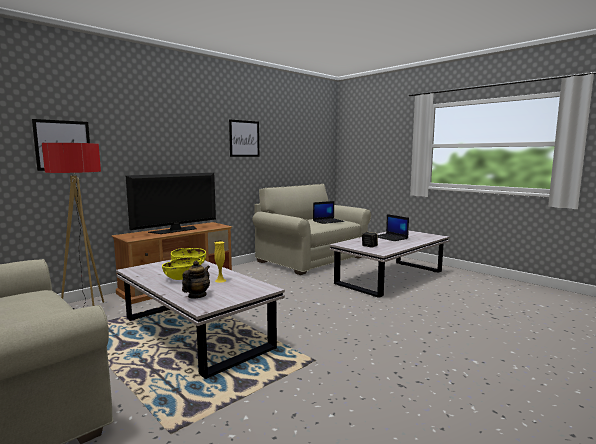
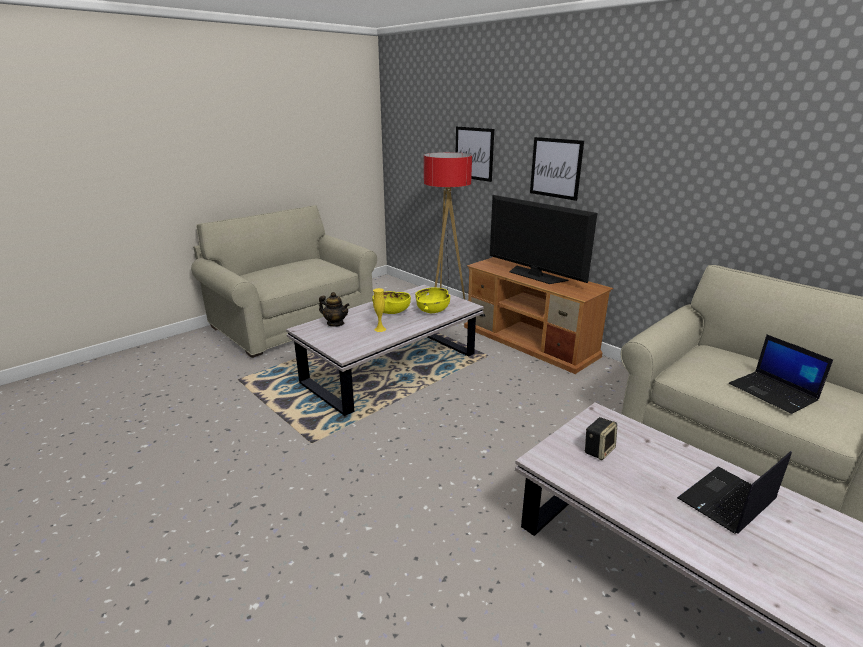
camera: 90 degrees right, 15 degrees up
(244, 138) = (712, 160): picture -> picture (556, 168)

